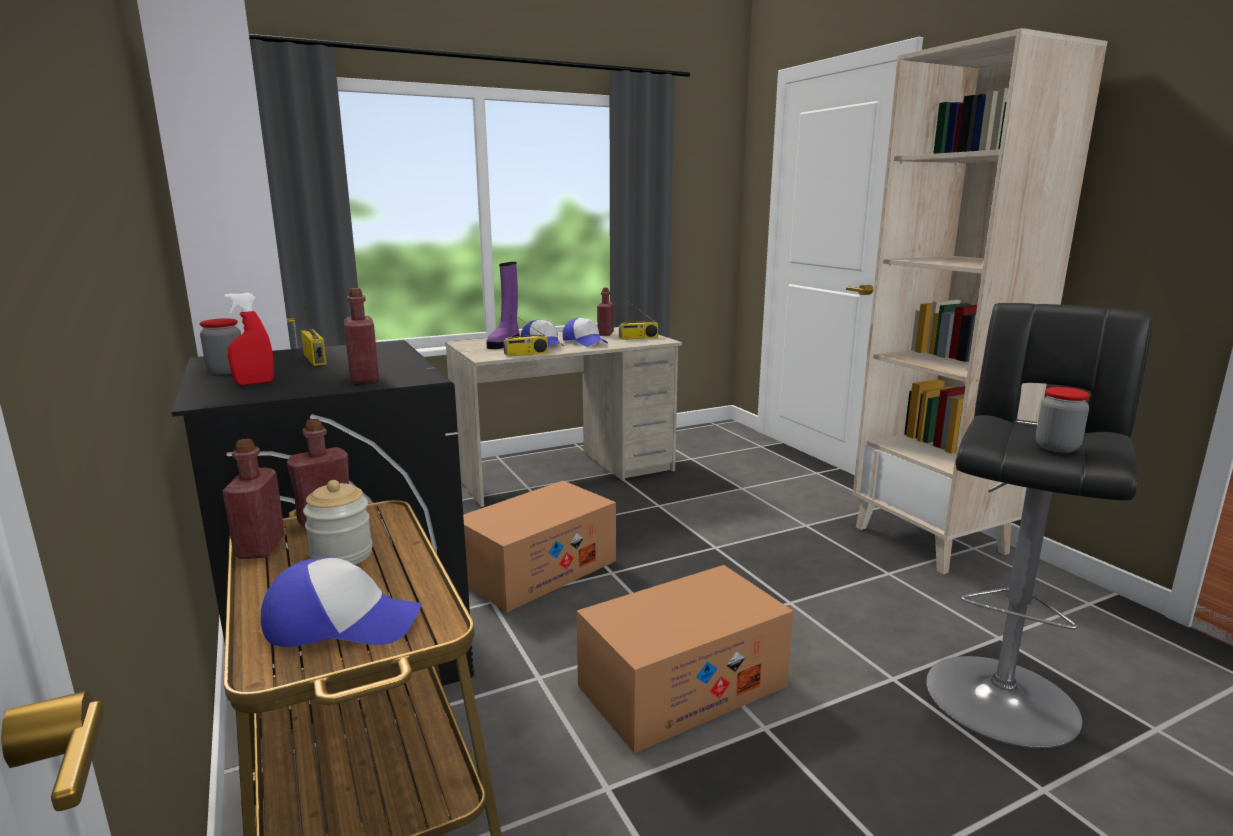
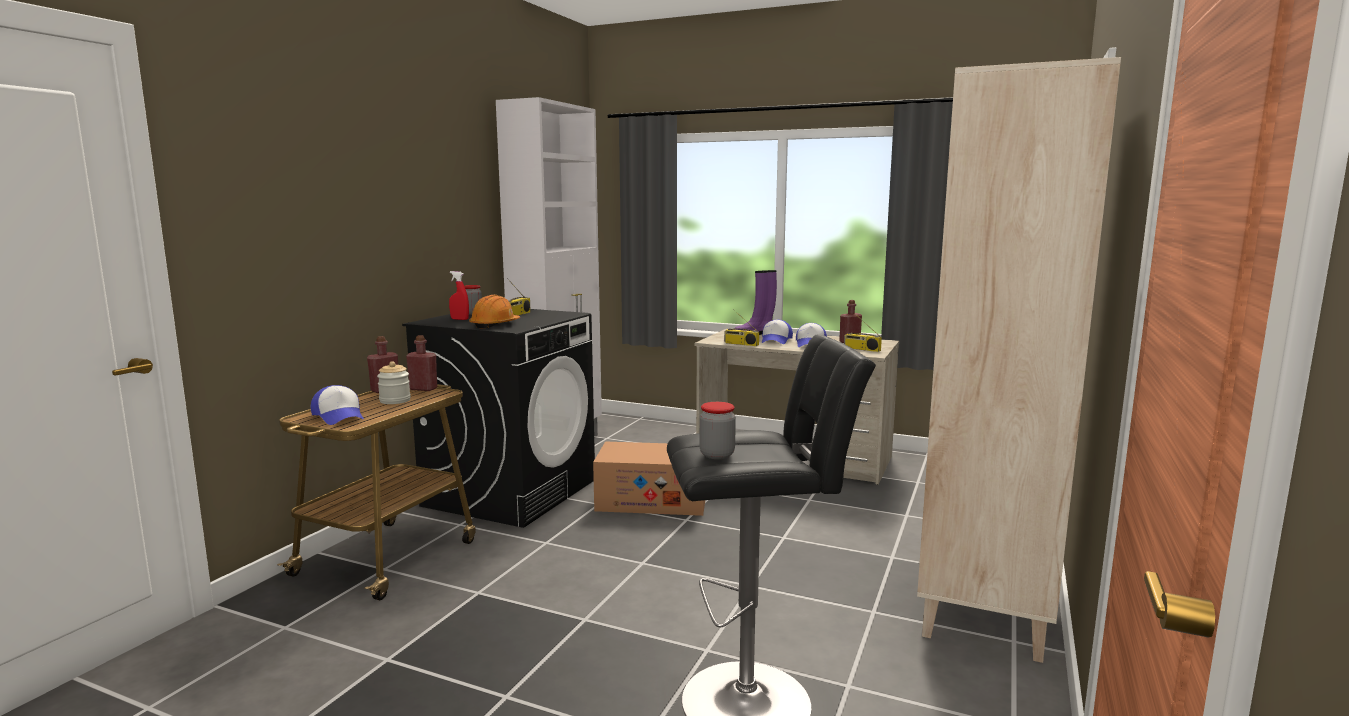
camera: 50 degrees right, 5 degrees down
(364, 378) = (495, 325): red bottle -> orange hard hat
(682, 686) = (592, 582): cardboard box -> none

